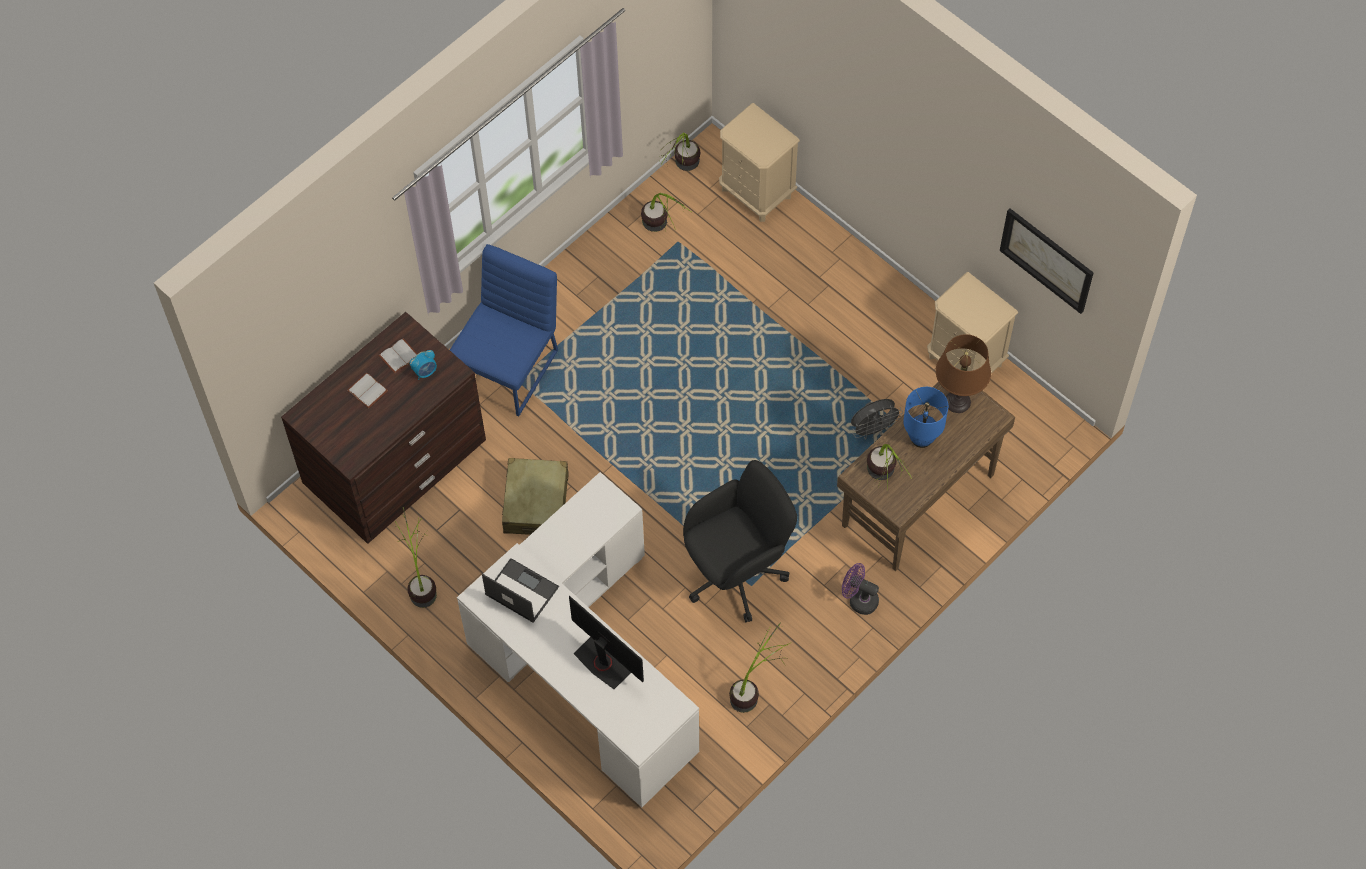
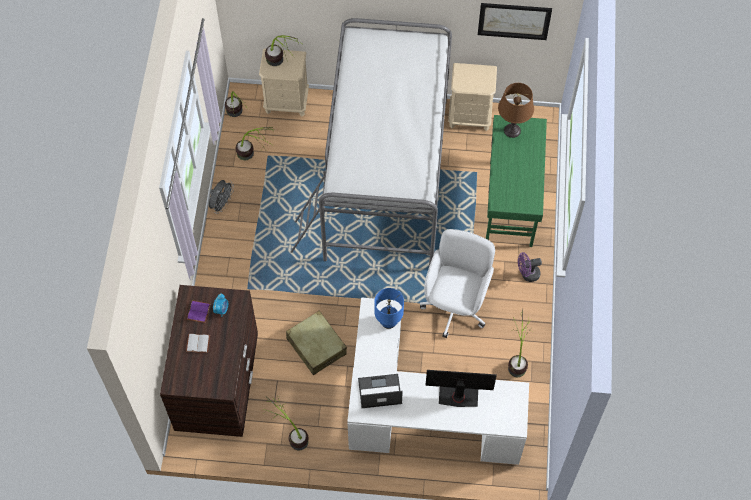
camera: 40 degrees left, 0 degrees up
(399, 357) = (199, 312): white book -> purple book
(510, 367) = (235, 284): blue chair -> none
(737, 575) = (455, 307): black office chair -> white office chair
(788, 366) = (384, 181): none -> grey bed
(873, 429) = (456, 183): grey fan -> grey fan (221, 204)
(884, 482) = (514, 197): potted plant -> potted plant (282, 65)
(917, 501) = (511, 204): brown console table -> green console table
(921, 438) = (511, 161): blue table lamp -> blue table lamp (388, 322)

